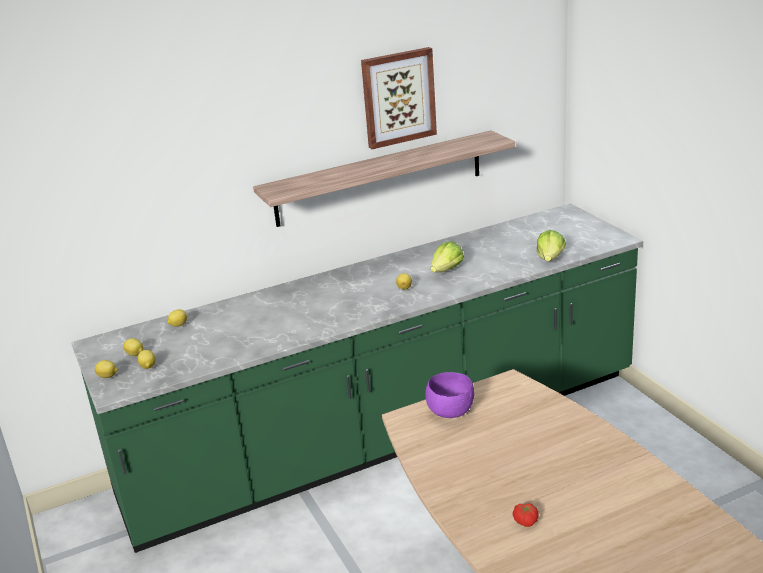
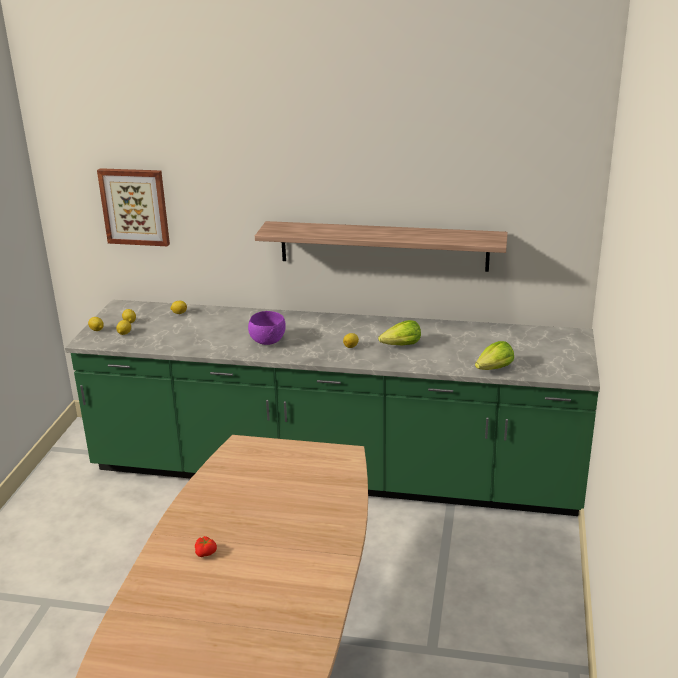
camera: 35 degrees right, 0 degrees up
(398, 97) = (409, 177): picture -> picture (135, 206)
(451, 411) = (275, 455): purple bowl -> purple bowl (268, 341)

